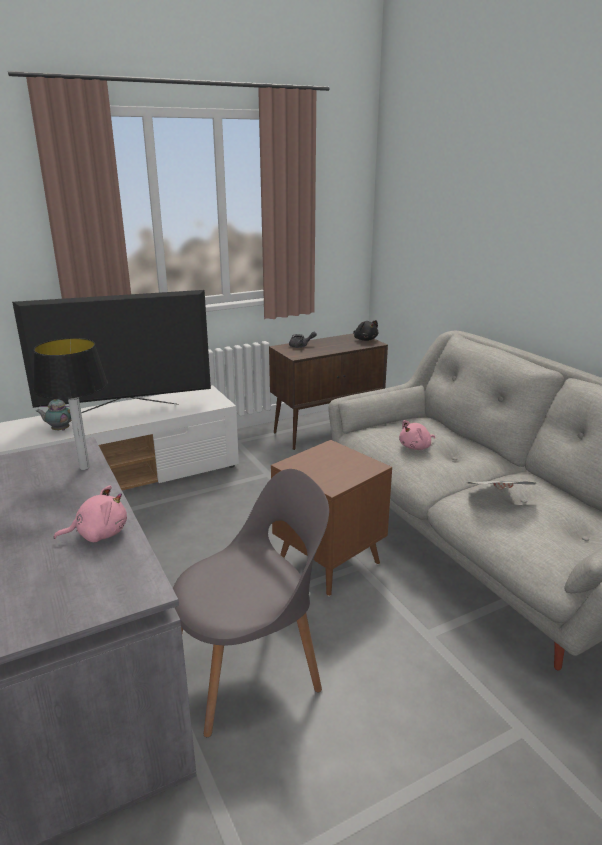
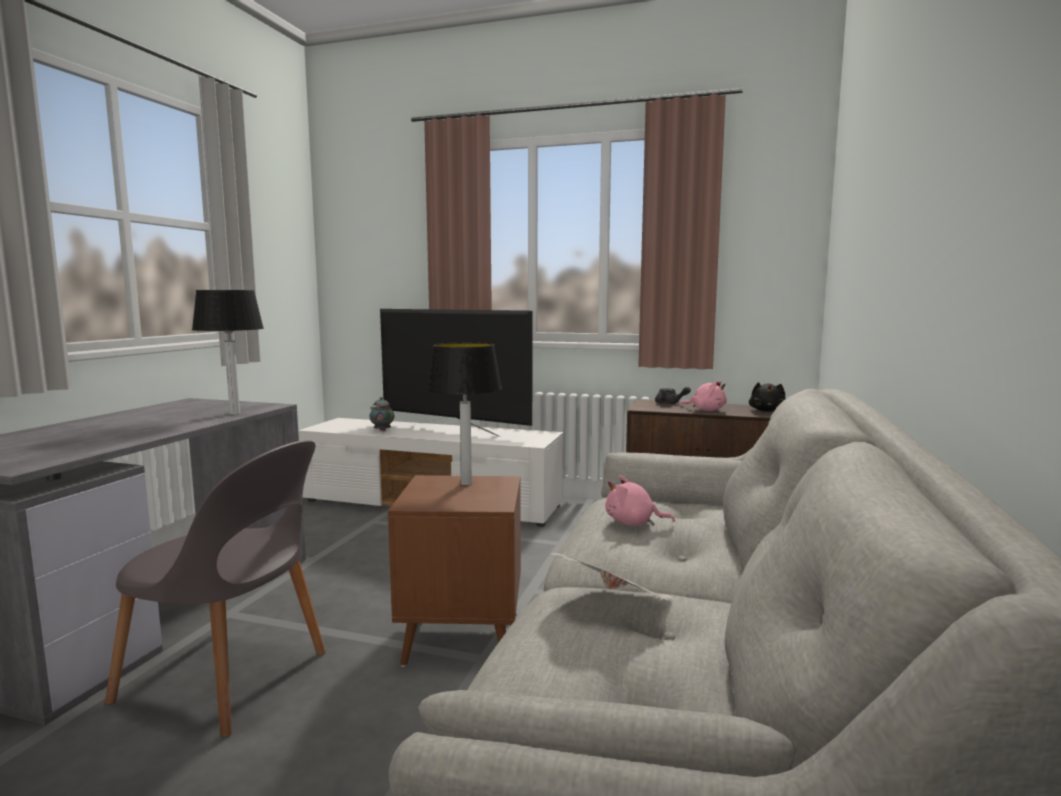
camera: 45 degrees right, 15 degrees down
(98, 534) = (117, 438): pink plush toy -> pink plush toy (705, 410)
(319, 458) = (466, 483): none -> table lamp

